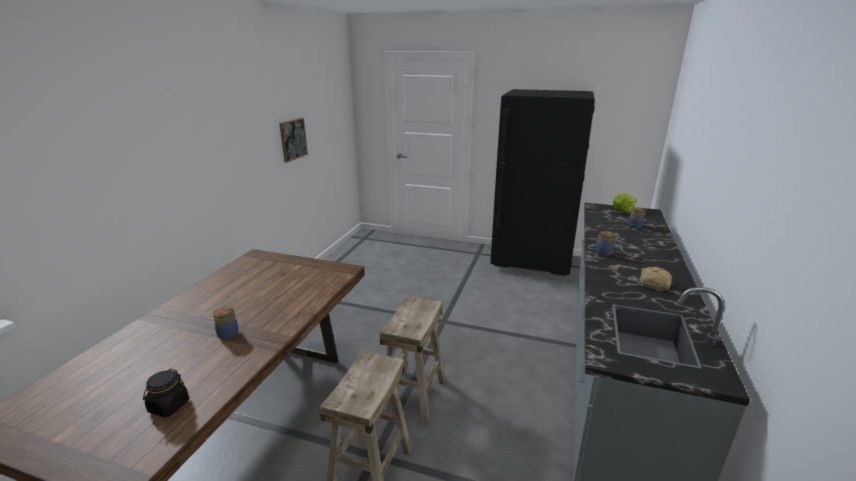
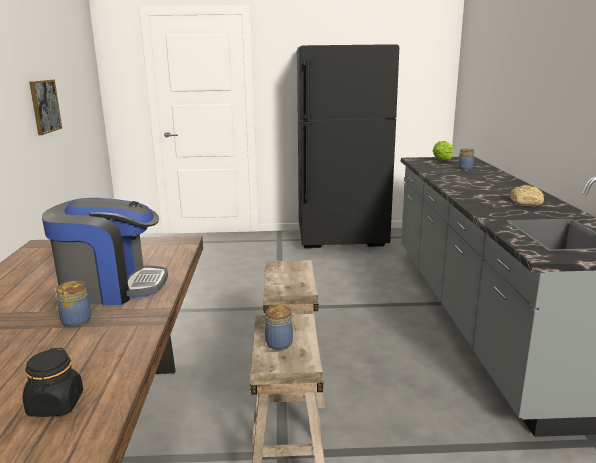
camera: 20 degrees left, 5 degrees down
(269, 307) = (111, 287): none -> coffee machine
(604, 253) = (459, 188): jar -> jar (280, 343)

